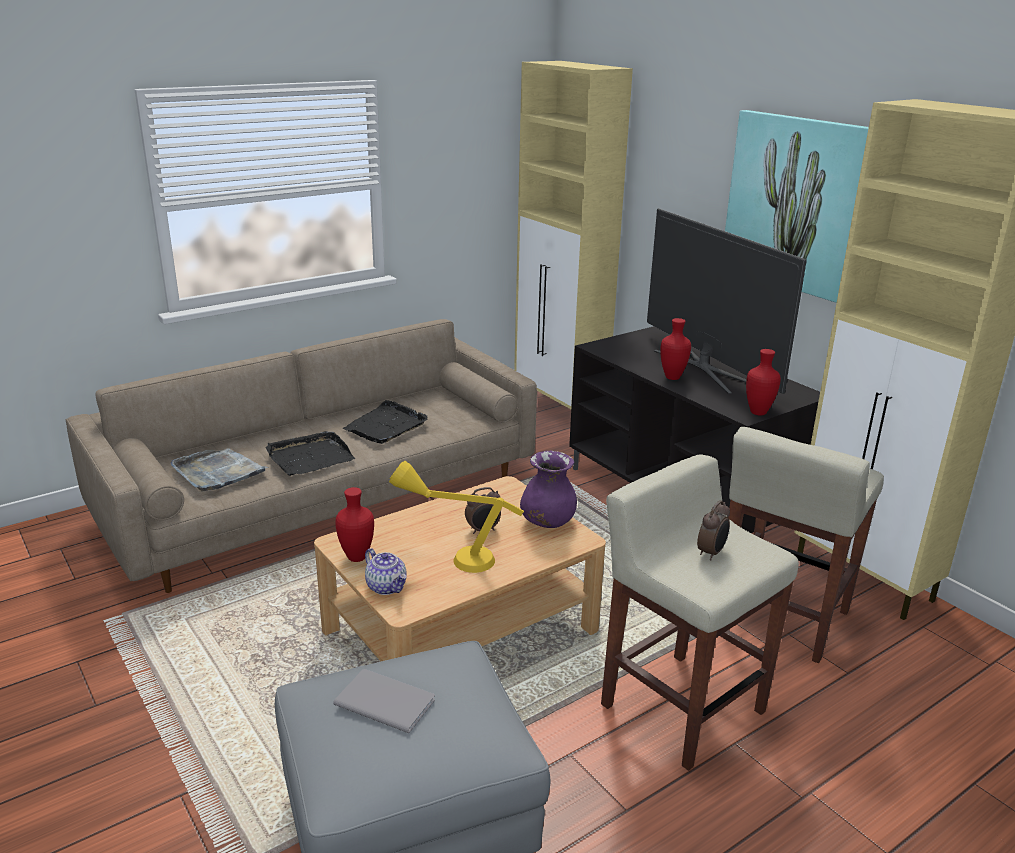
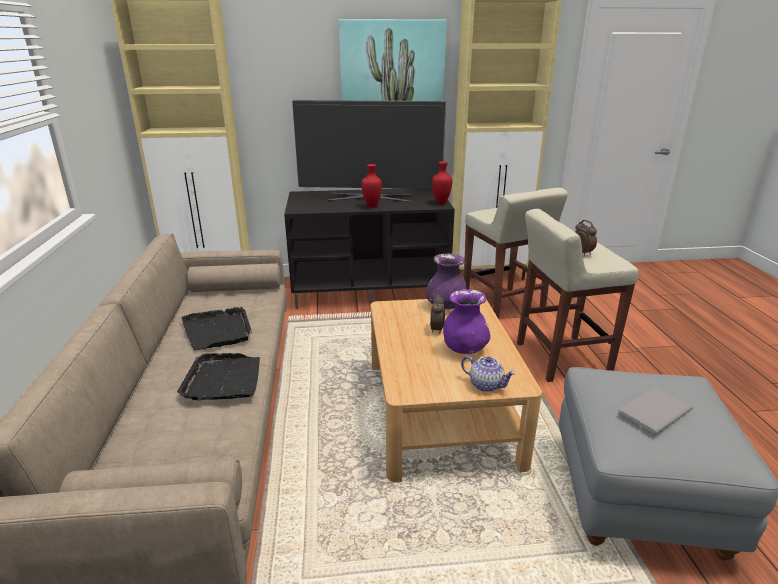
camera: 60 degrees left, 0 degrees up
(218, 472) = (180, 442): grey tray -> none
(356, 558) = (435, 389): red vase -> none
(387, 587) = (486, 385): teapot -> teapot turned 45 degrees clockwise
(453, 557) = (464, 349): yellow table lamp -> purple vase

